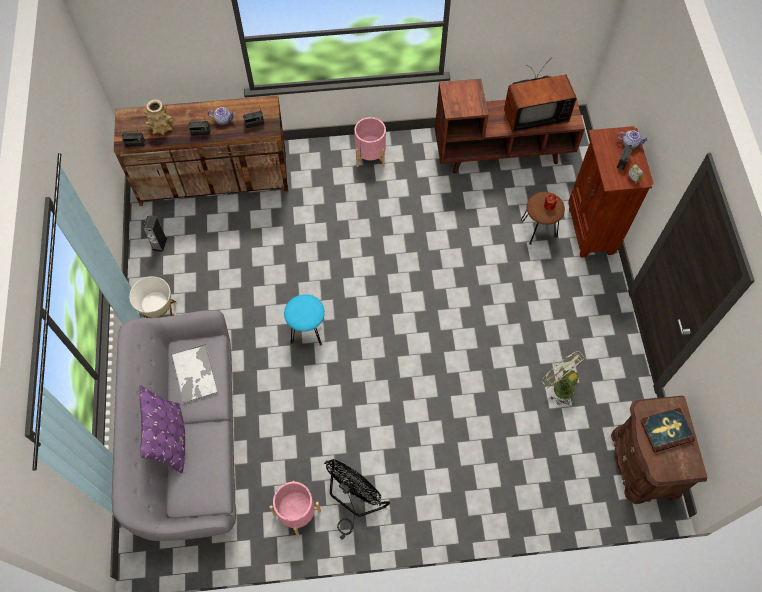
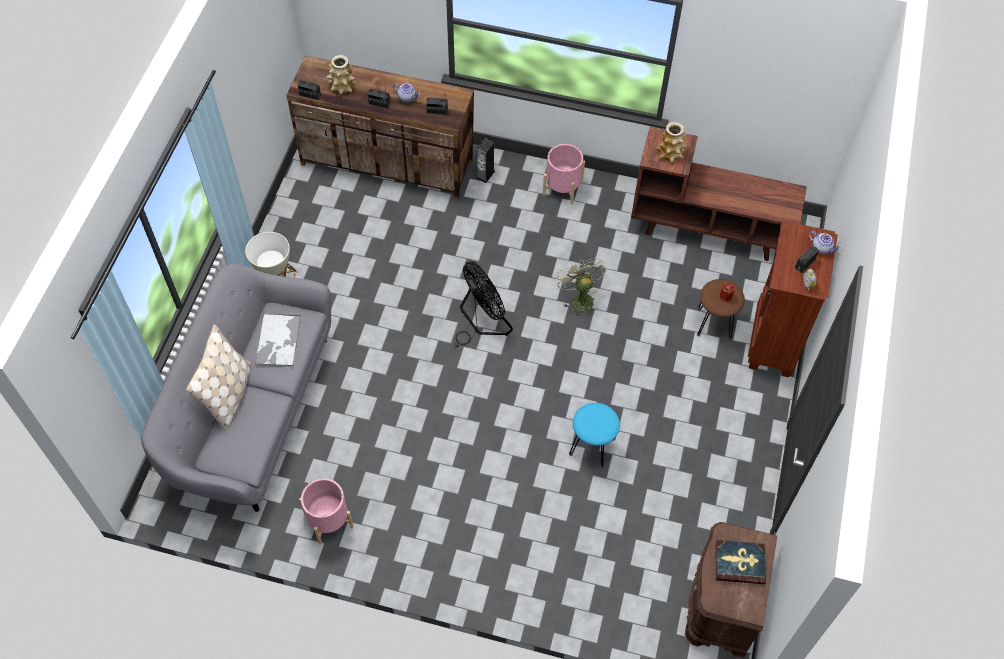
camera: 20 degrees right, 5 degrees down
(159, 244) = (304, 209): speaker -> speaker (485, 174)
(171, 439) = (228, 395): purple pillow -> beige pillow
(307, 330) = (417, 345): turquoise stool -> turquoise stool (592, 446)
(352, 499) = (390, 528): black fan -> black fan (479, 318)
(466, 100) = (670, 154): none -> vase
(533, 115) = (748, 194): television -> none
(559, 386) = (663, 494): green fan -> green fan (579, 298)

